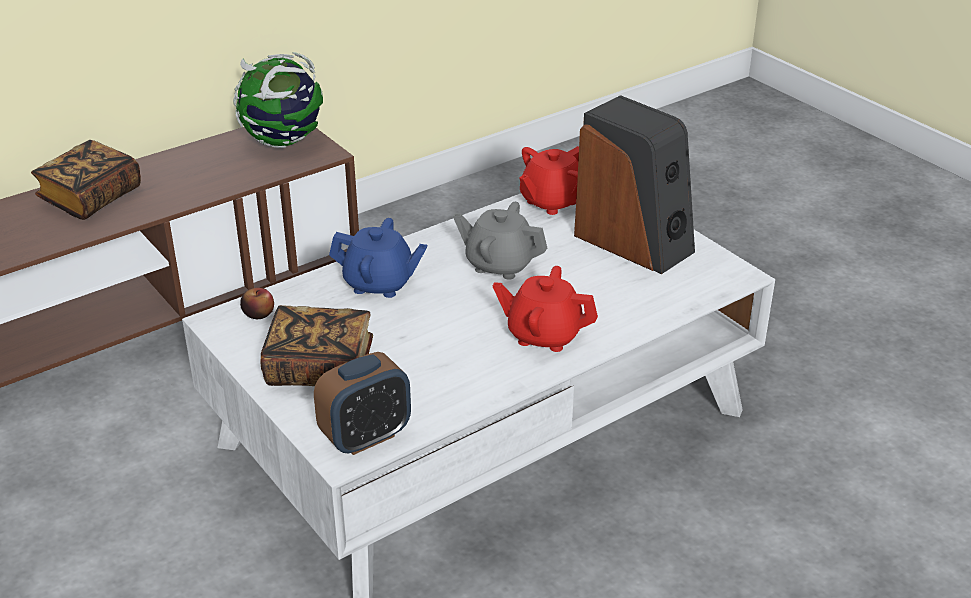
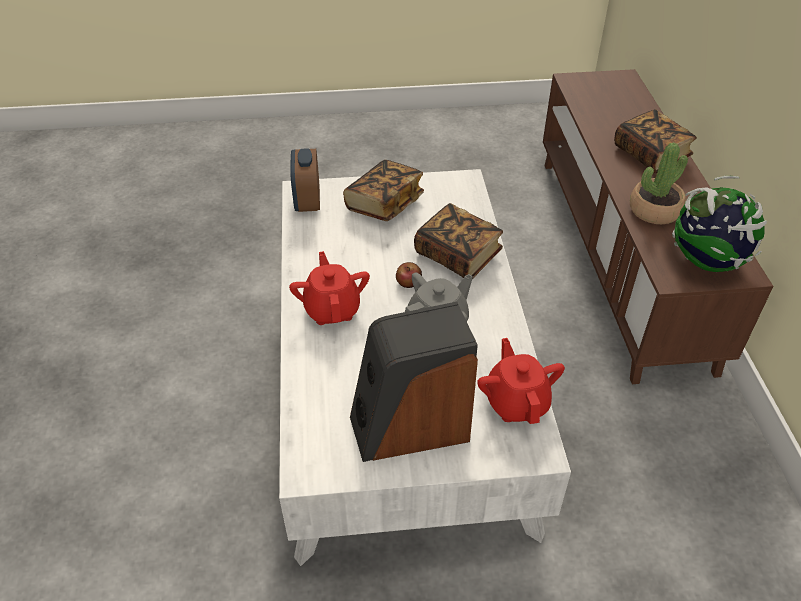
camera: 120 degrees right, 10 degrees up
(212, 178) = (654, 210): none -> potted plant
(258, 313) = (462, 196): apple -> apple (409, 282)
(379, 284) = (457, 255): blue teapot -> book
(543, 335) = (332, 309): red teapot -> red teapot turned 60 degrees counterclockwise

